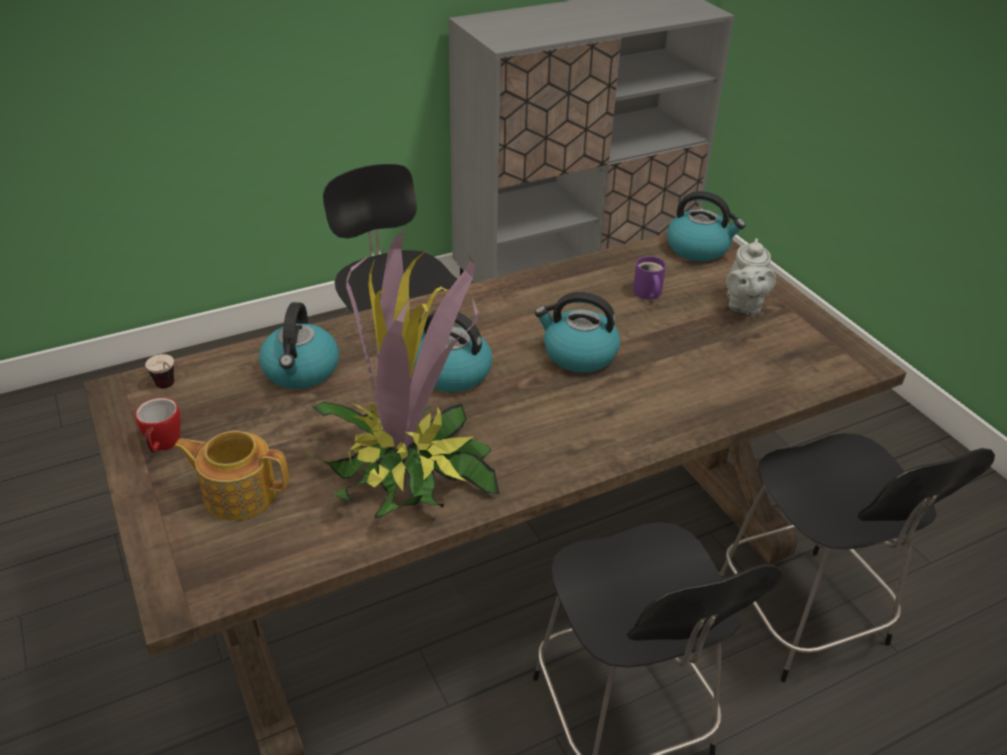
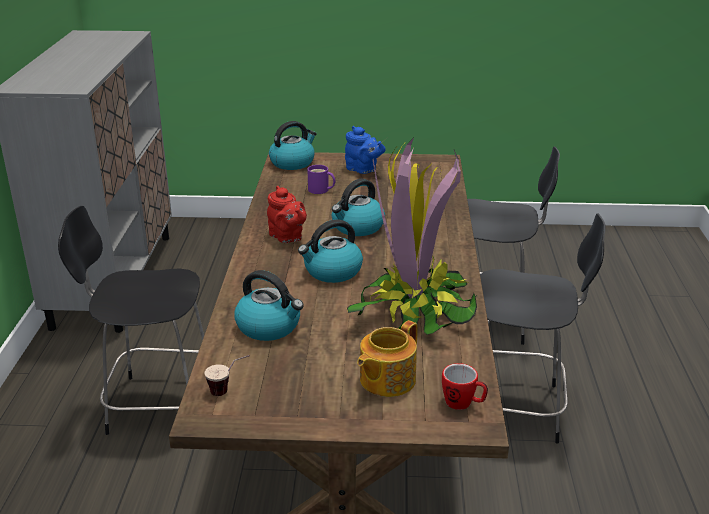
camera: 60 degrees left, 10 degrees down
(163, 445) = (301, 405): mug -> mug (463, 404)
(503, 313) = (287, 237): none -> red teapot
(743, 305) = (363, 170): grey teapot -> blue teapot

